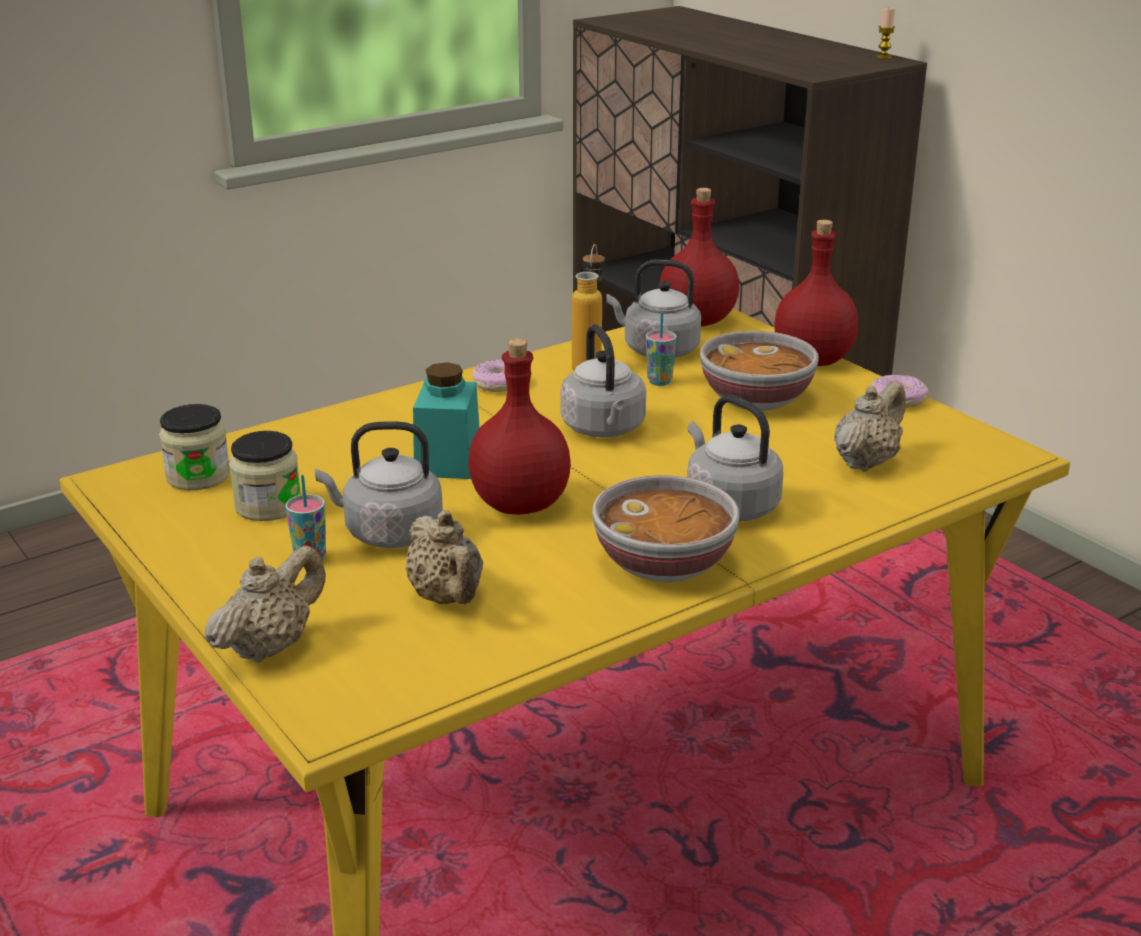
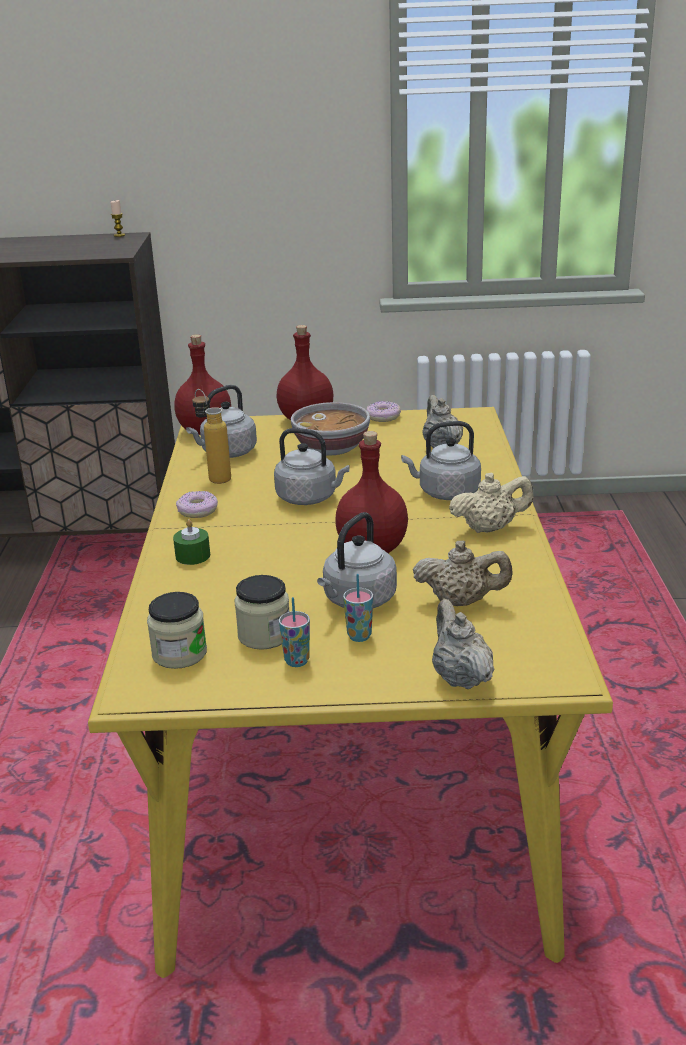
camera: 55 degrees left, 0 degrees up
(397, 415) = (193, 556): none -> green candle
(448, 461) = (284, 556): turquoise jar -> none
(659, 381) = (270, 465): cup -> cup (296, 661)
(665, 563) = (490, 528): bowl -> beige teapot

